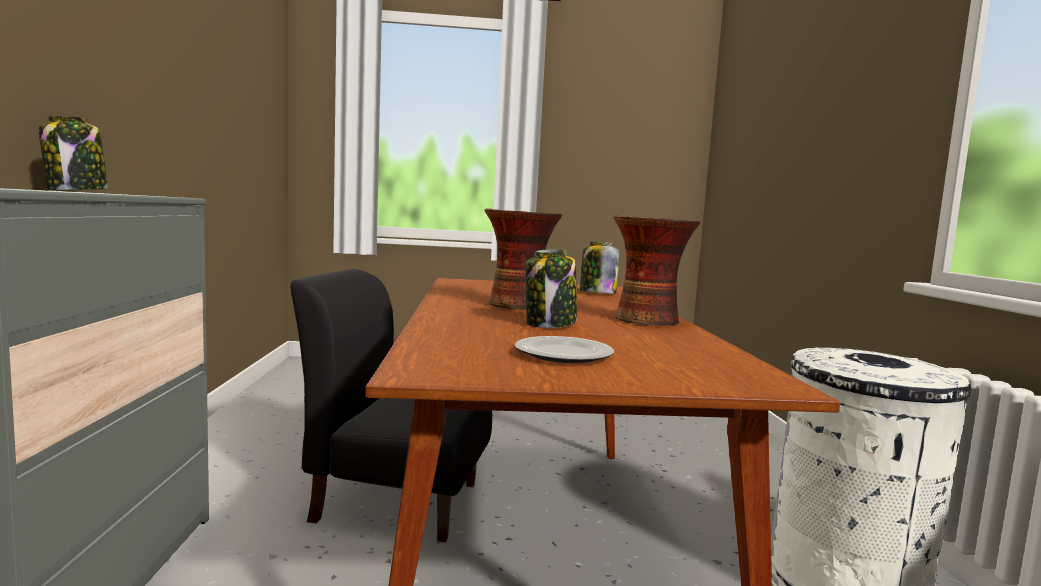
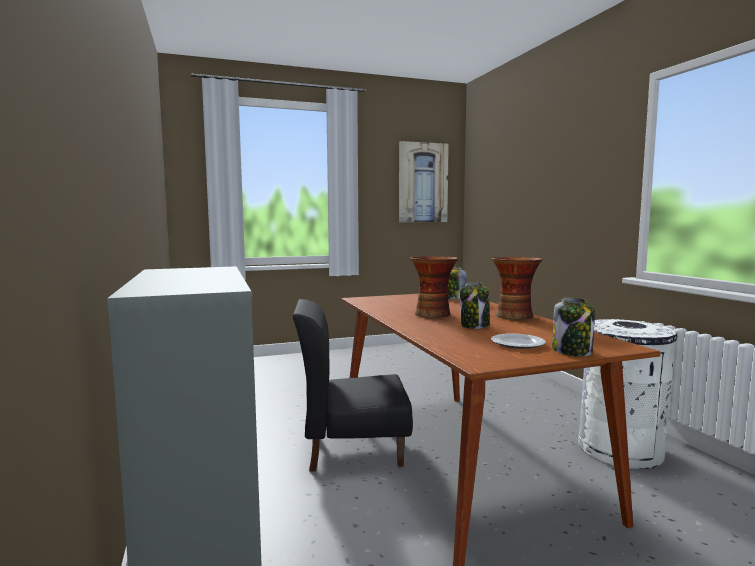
camera: 15 degrees left, 0 degrees up
(77, 191) = (166, 271): jar -> jar (572, 351)
(643, 137) = (423, 182): none -> picture

